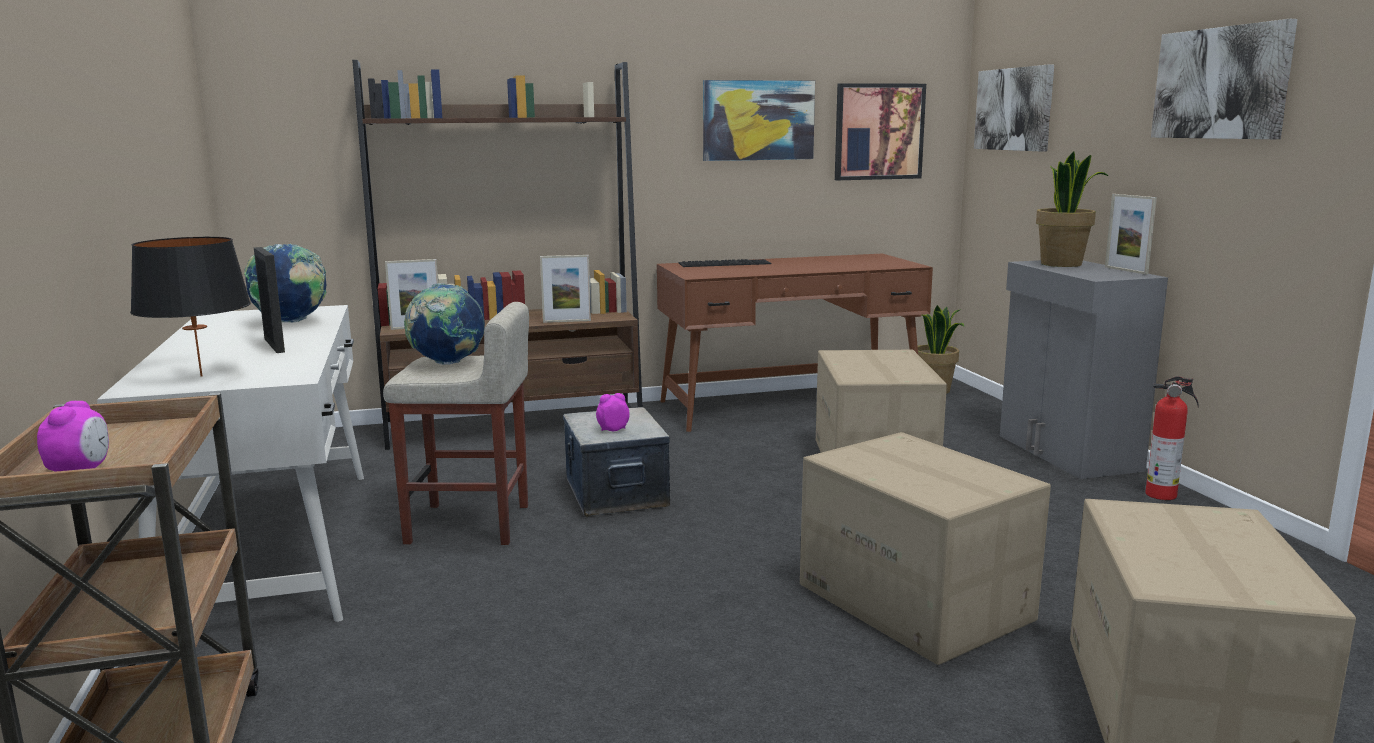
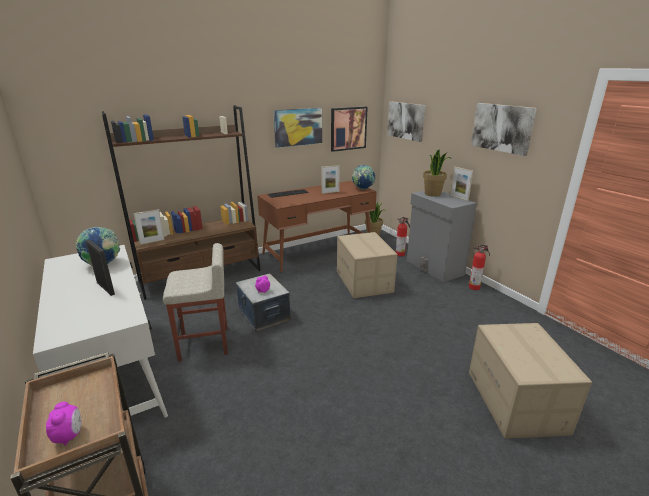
camera: 15 degrees left, 10 degrees up
(201, 376) = (81, 323): black table lamp -> none
(447, 363) = (188, 277): globe -> globe (362, 189)
(567, 321) = (224, 230): picture frame -> picture frame (330, 192)
(915, 602) = (407, 361): cardboard box -> none
(989, 425) = (400, 254): none -> fire extinguisher

